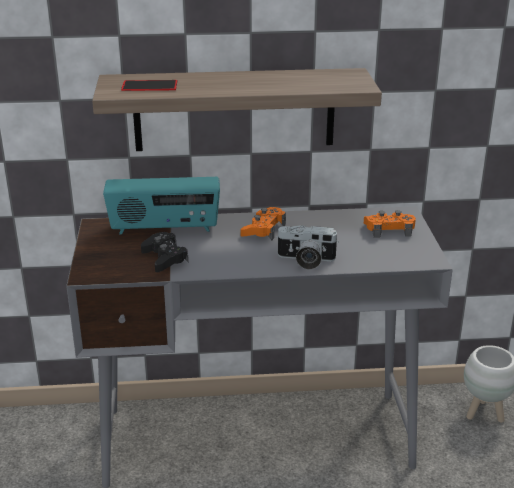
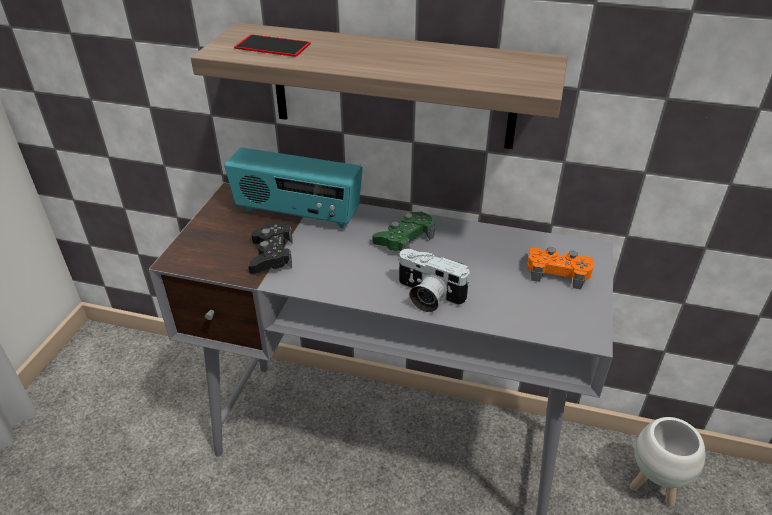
camera: 20 degrees right, 10 degrees up
(263, 230) = (404, 239): orange game controller -> green game controller

